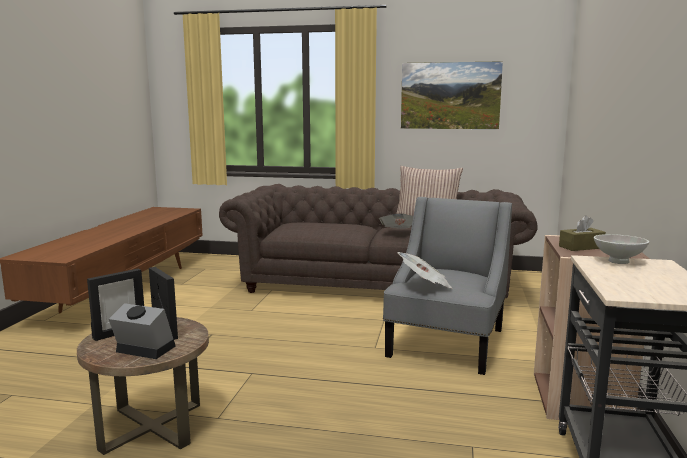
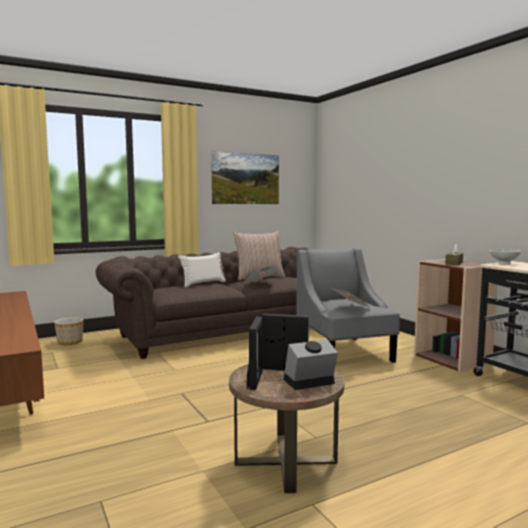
camera: 40 degrees left, 5 degrees down
(232, 263) = (70, 342): none -> planter
(341, 224) = (203, 284): none -> white pillow

